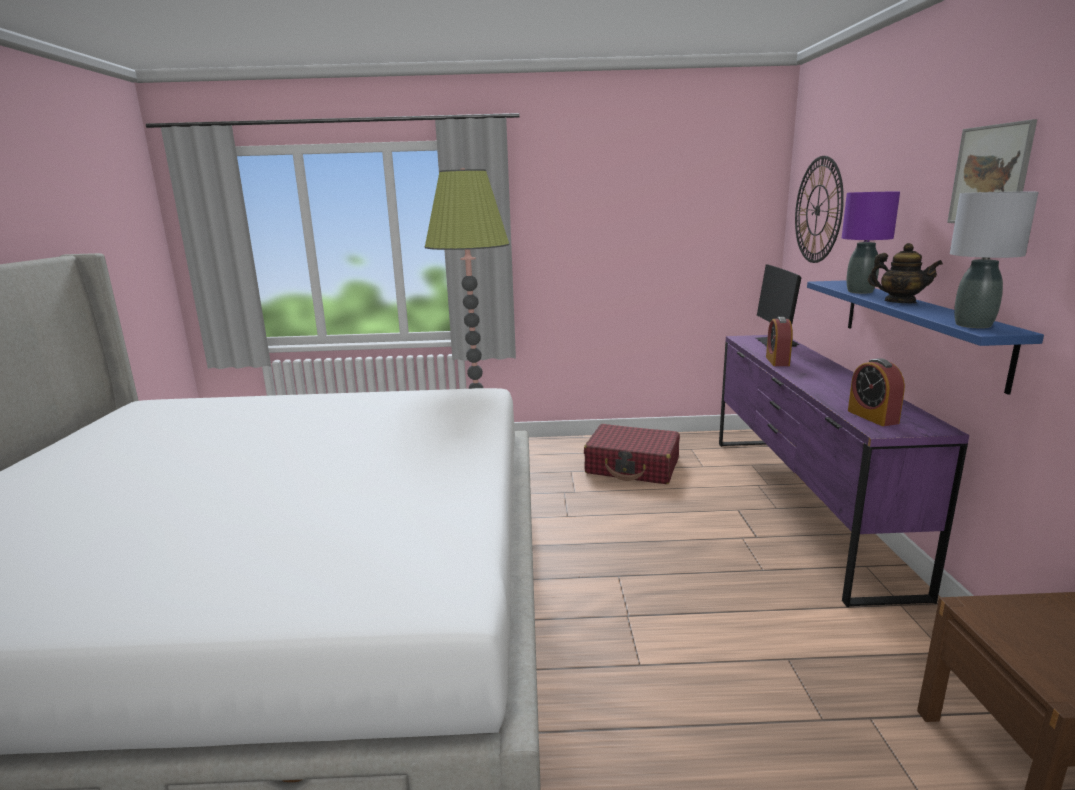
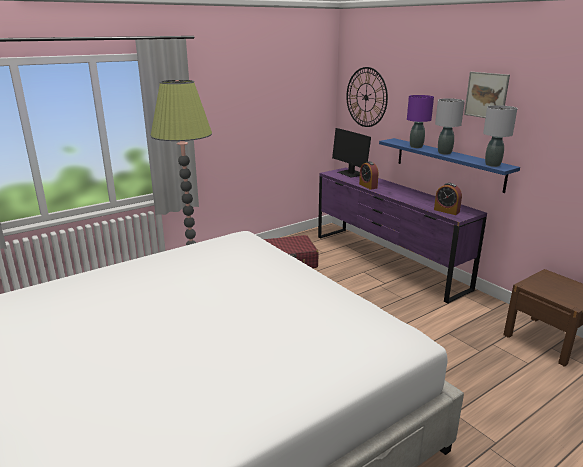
camera: 35 degrees left, 5 degrees up
(899, 302) = (444, 153): teapot -> grey table lamp

